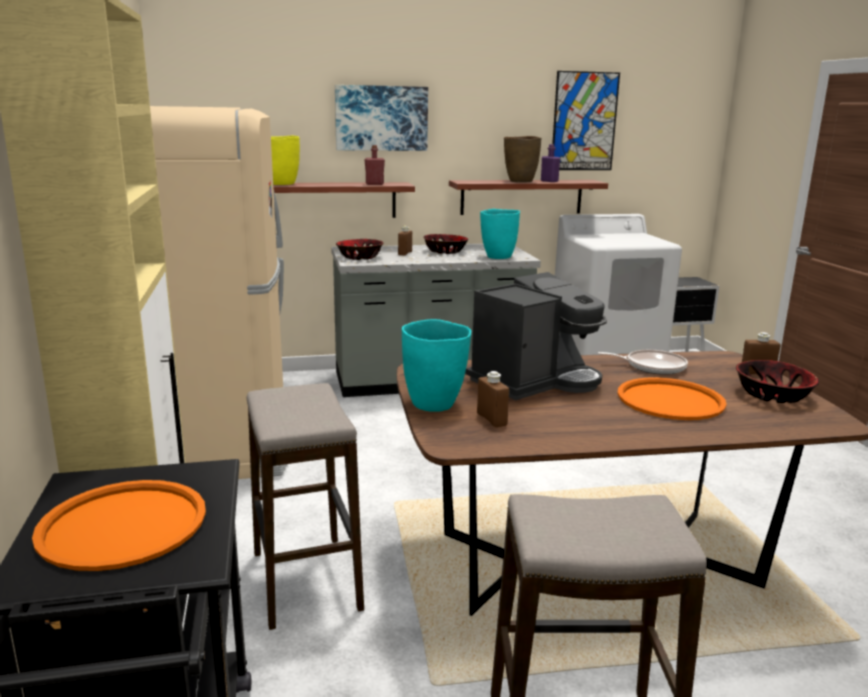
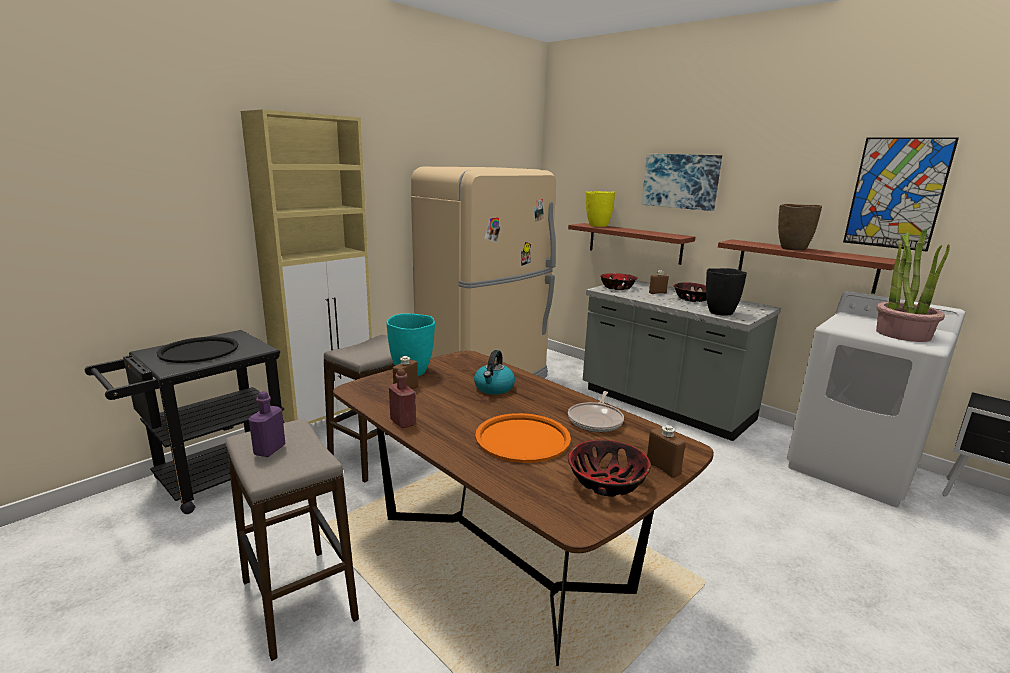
camera: 55 degrees right, 0 degrees up
(123, 525) = (199, 351): orange tray -> black tray
(374, 184) = (657, 234): red bottle -> red bottle (403, 422)
(498, 257) = (720, 312): turquoise vase -> black vase
(534, 381) = (494, 388): coffee machine -> kettle
(549, 181) = (827, 253): purple bottle -> purple bottle (269, 450)
(637, 240) = (902, 334): none -> potted plant
(652, 366) = (596, 420): frying pan -> frying pan turned 45 degrees clockwise

